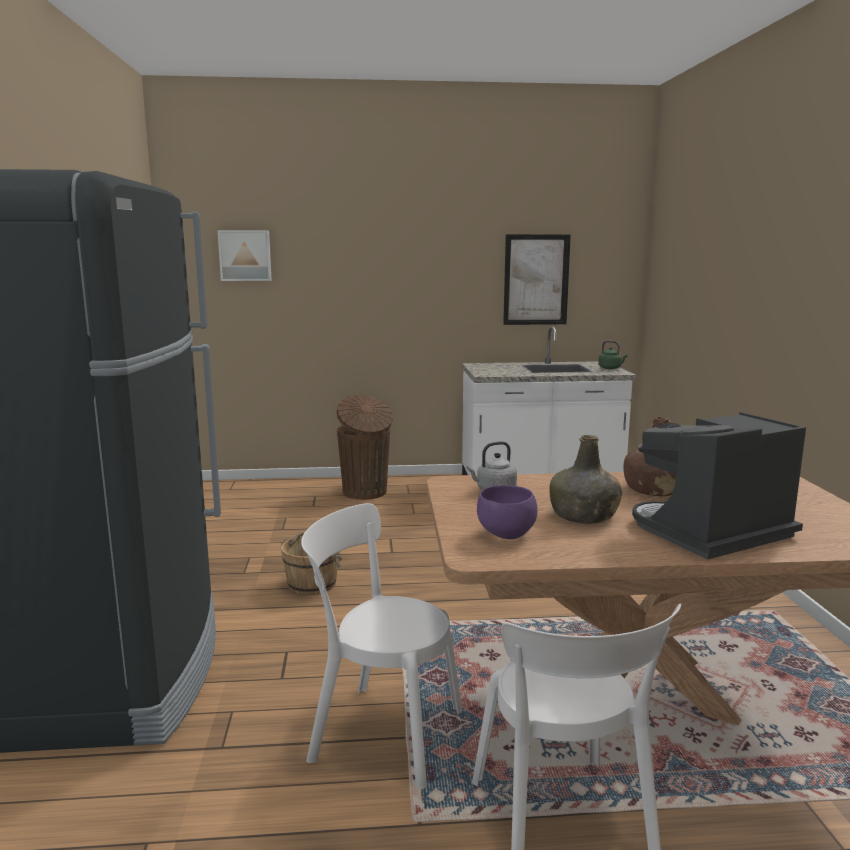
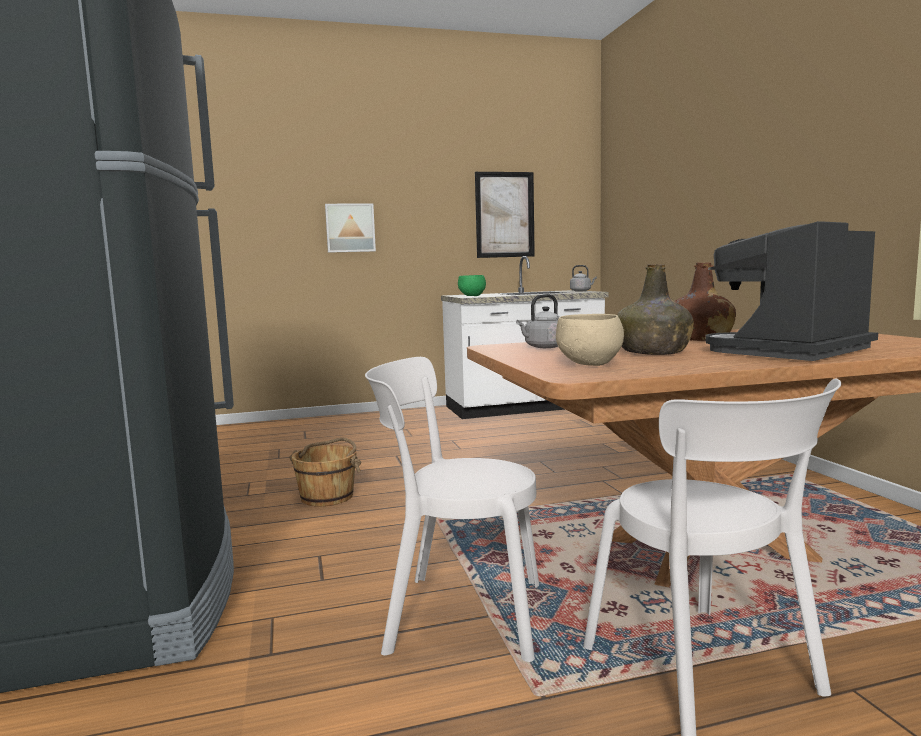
camera: 10 degrees left, 5 degrees down
(245, 255) = (219, 191): picture -> picture (350, 228)
(365, 492) = (355, 425): brown trash can -> none
(490, 371) = (472, 296): none -> green bowl
(507, 535) = (590, 364): purple bowl -> beige bowl
(611, 368) = (581, 291): green kettle -> grey kettle

